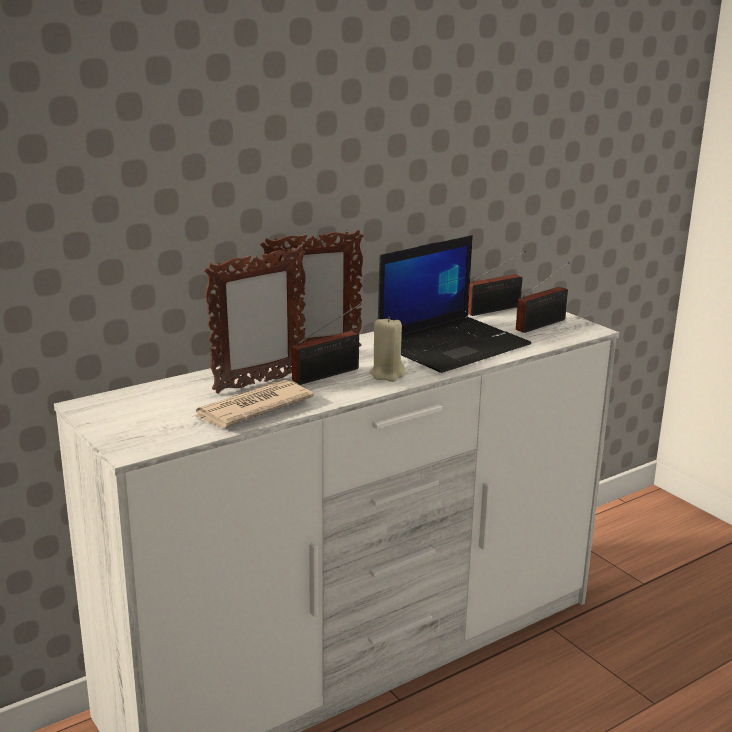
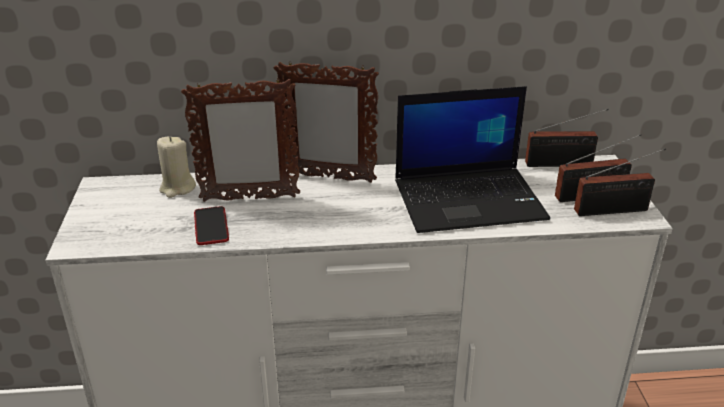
camera: 30 degrees right, 10 degrees up
(251, 408) = (211, 226): newspaper -> phone
(330, 374) = (318, 205): radio -> radio (615, 210)
(387, 374) = (367, 220): beige candle -> beige candle (177, 188)

